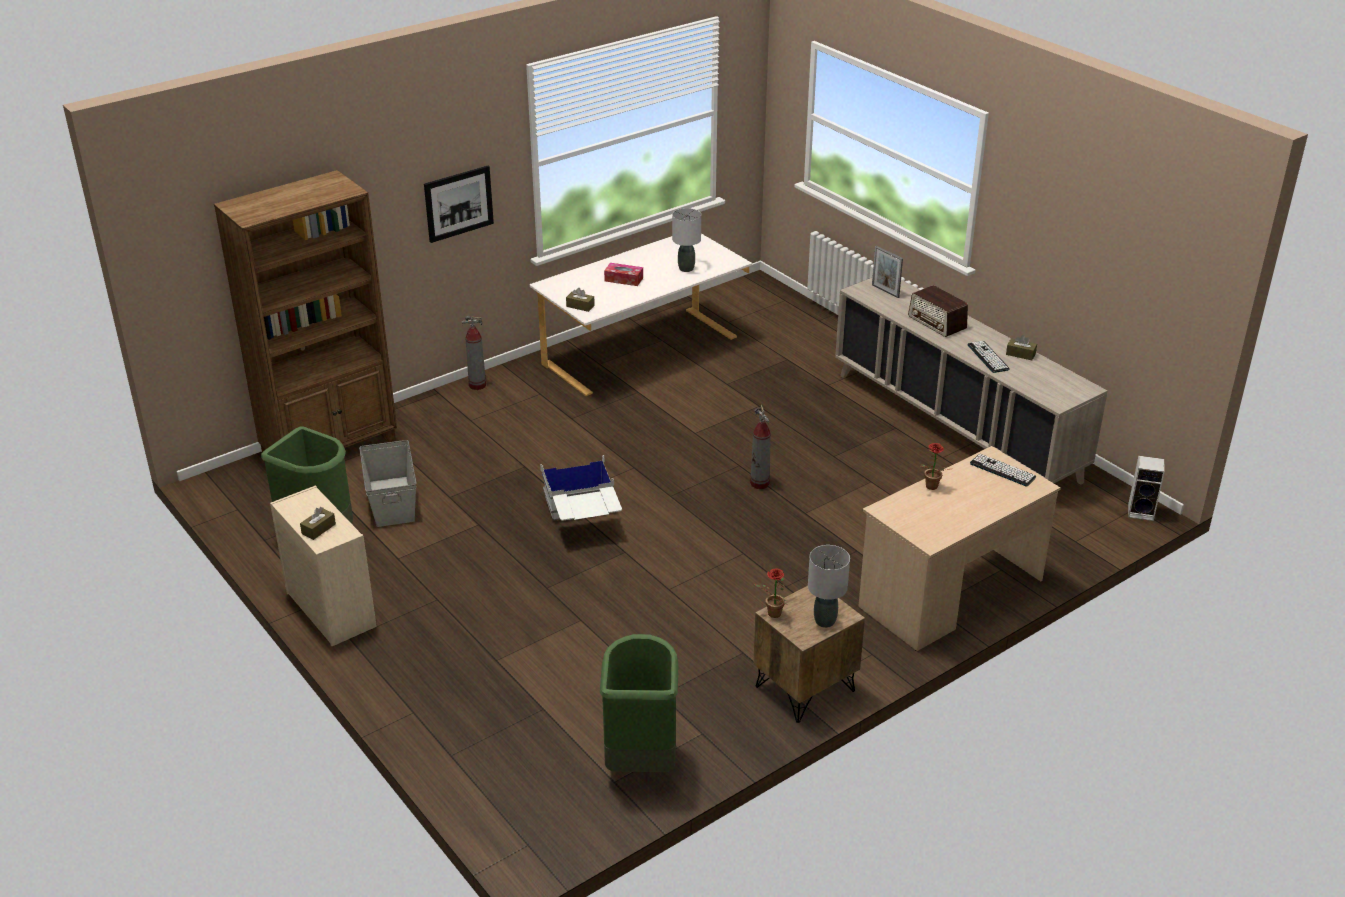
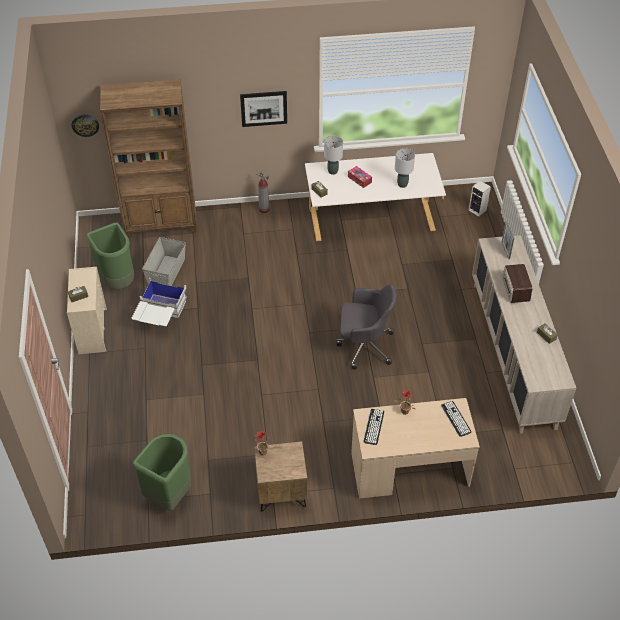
camera: 30 degrees right, 15 degrees up
(188, 289) = (85, 125): none -> wall clock
(582, 518) = (252, 327): white storage box -> white storage box (160, 316)
(759, 484) = (364, 345): fire extinguisher -> grey office chair
(825, 621) = (284, 470): grey table lamp -> grey table lamp (333, 171)
(988, 357) = (523, 329): keyboard -> keyboard (374, 427)
(1142, 512) = (574, 467): speaker -> speaker (478, 210)

